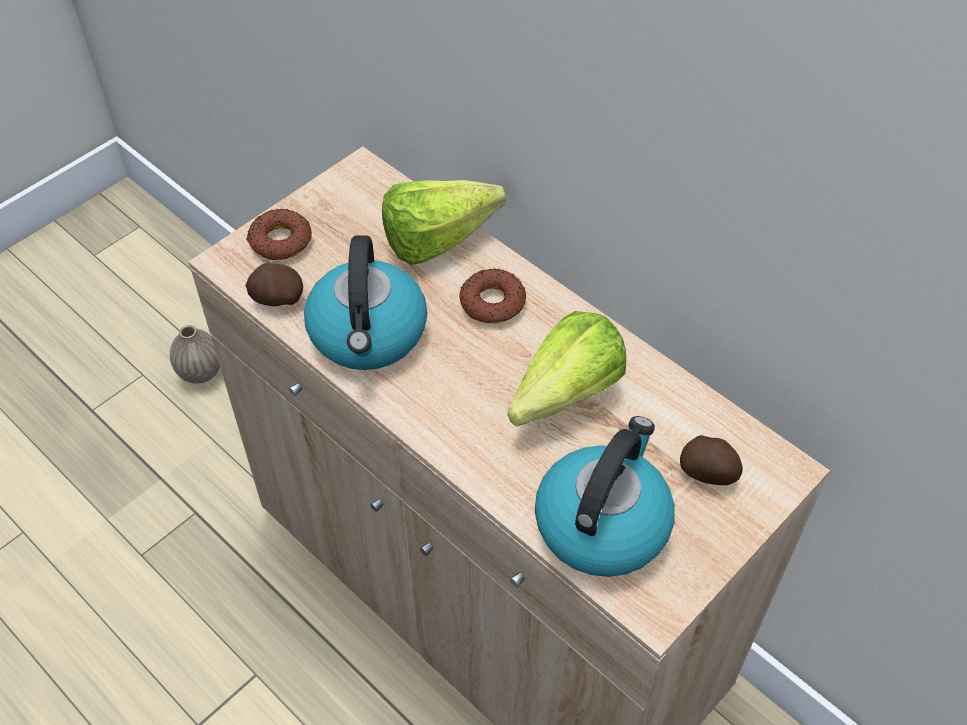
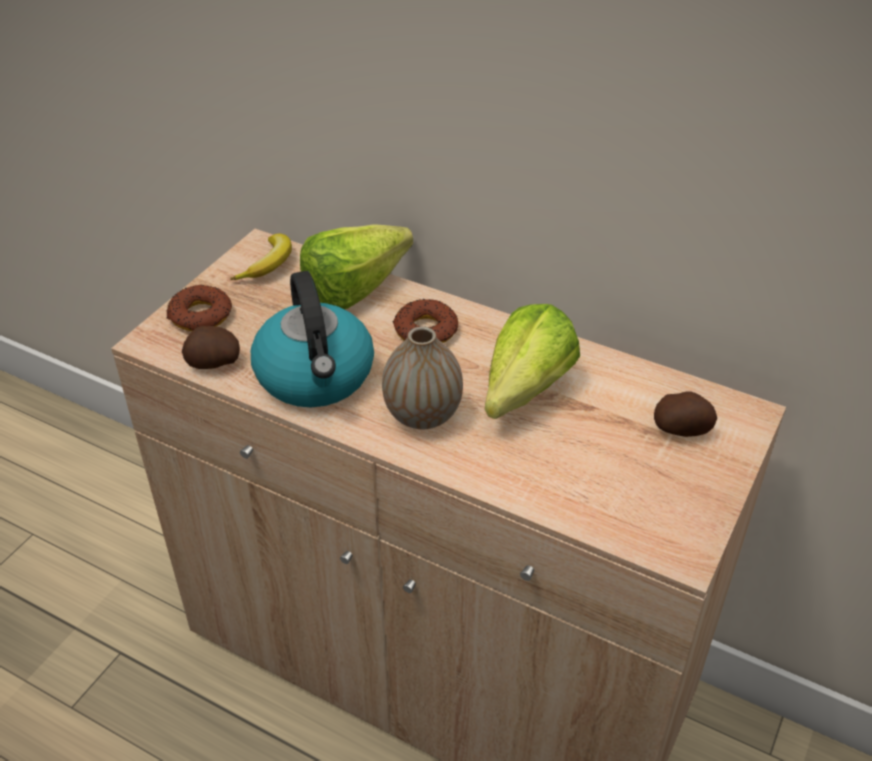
camera: 15 degrees left, 10 degrees down
(201, 372) = (93, 519): vase -> vase (422, 415)
(363, 193) = (269, 264): none -> banana
(602, 522) = (603, 490): kettle -> none

